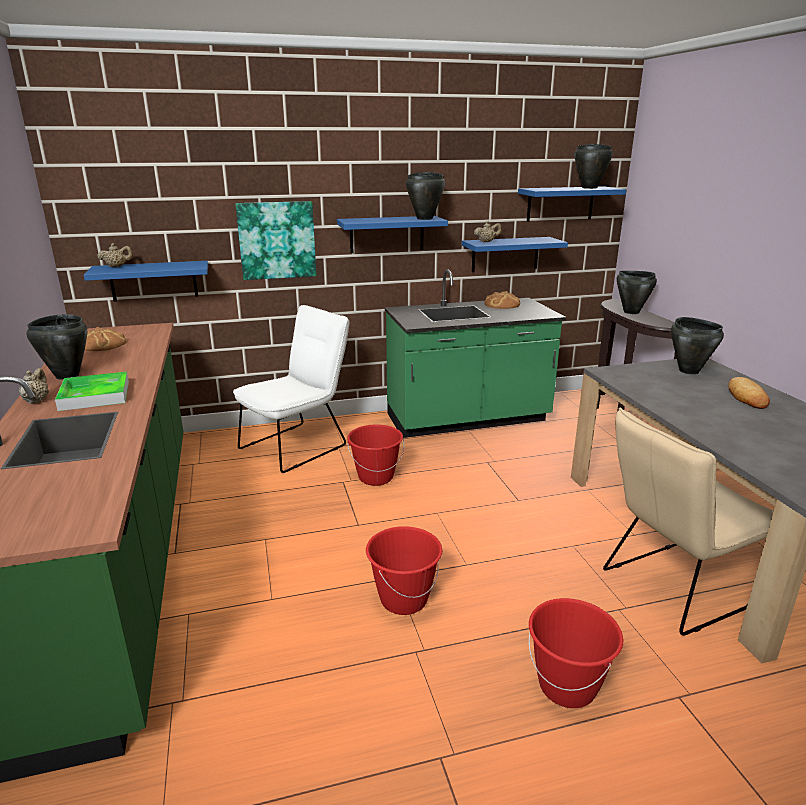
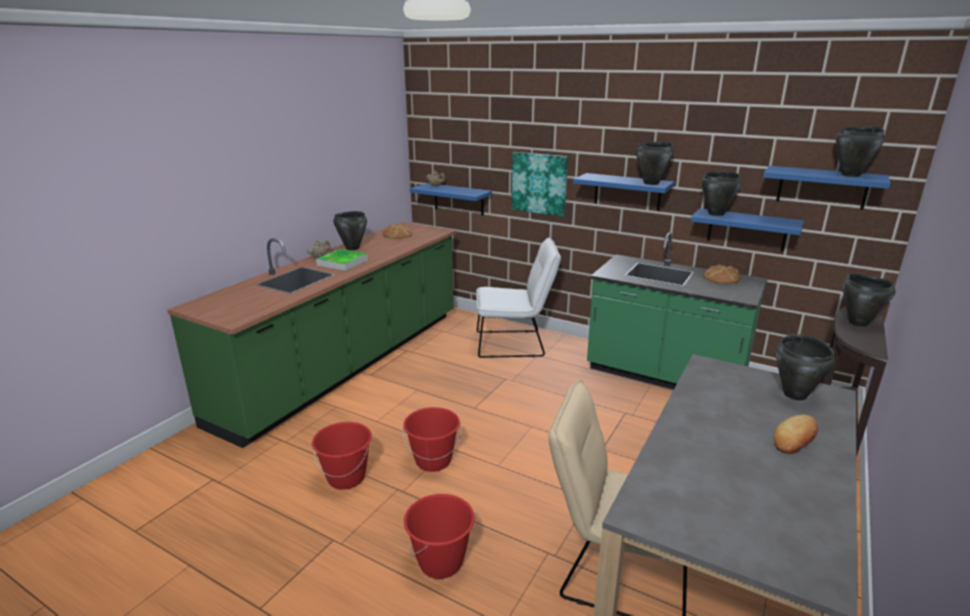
camera: 45 degrees right, 0 degrees up
(376, 477) = (529, 385): red bucket -> red bucket (346, 478)
(487, 242) = (716, 214): beige teapot -> black cooking pot

